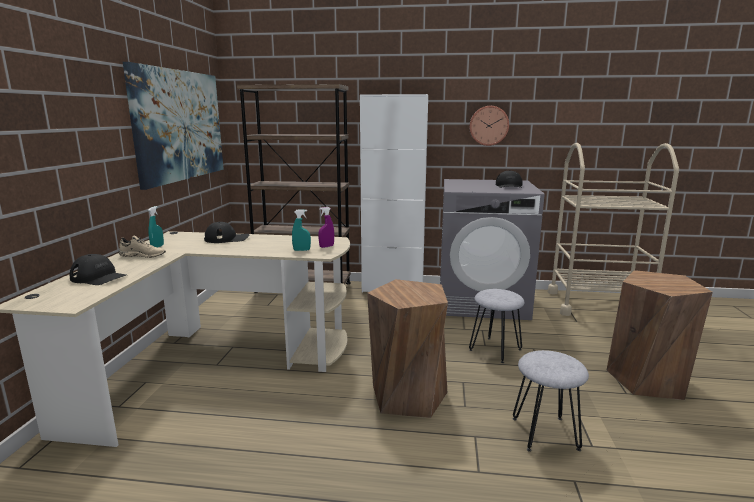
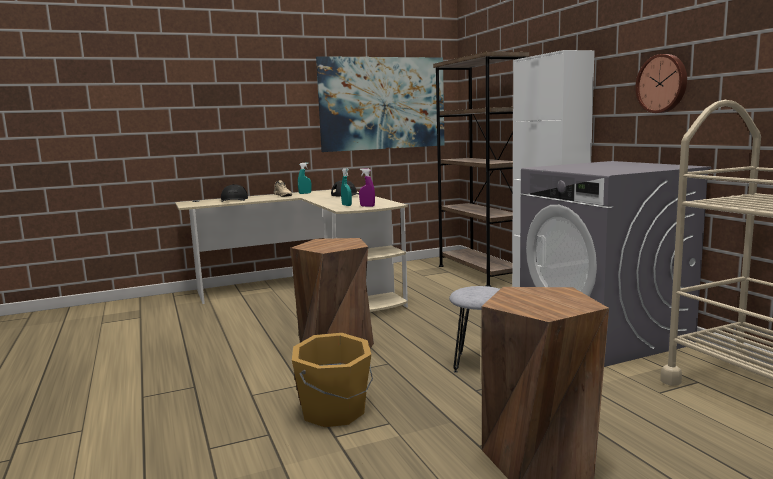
camera: 60 degrees right, 5 degrees down
(509, 186) = (626, 168): black cap -> none
(545, 433) = (335, 411): grey stool -> orange bucket

